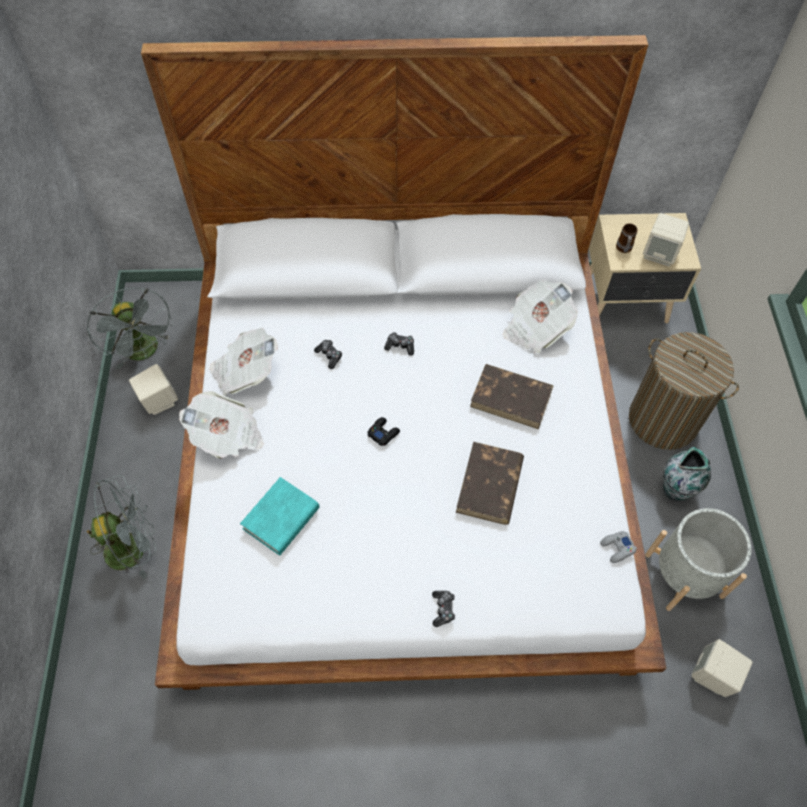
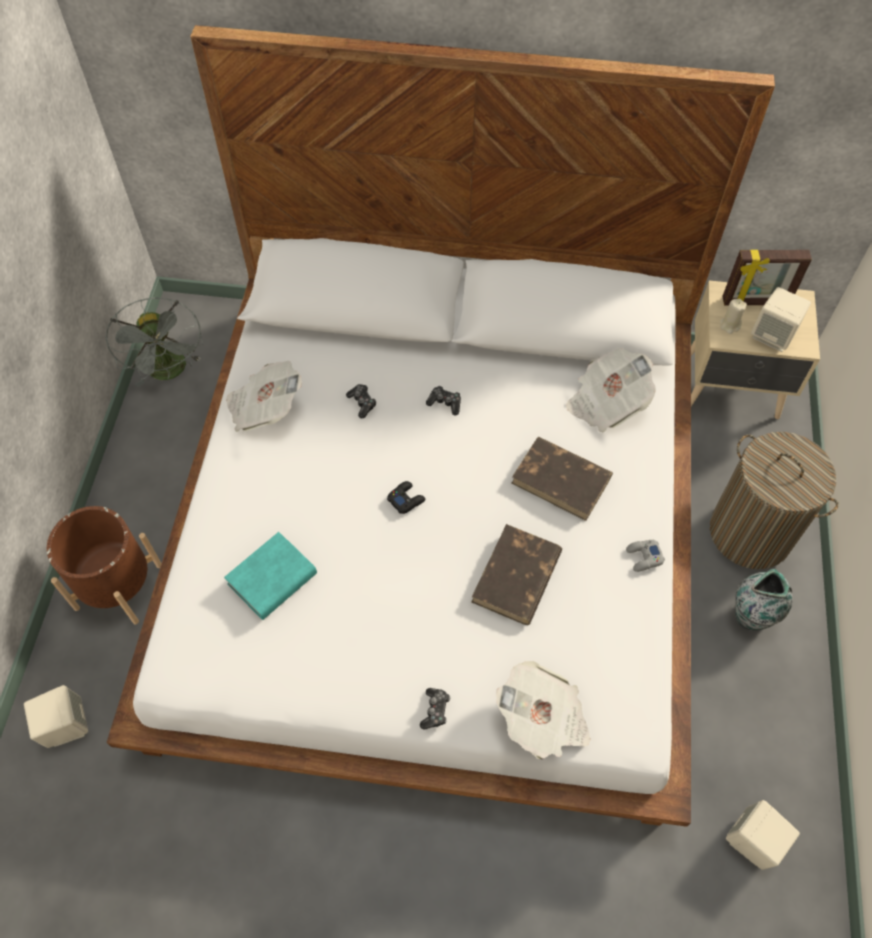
camera: 10 degrees right, 0 degrees up
(133, 546) = (118, 586): grey fan -> brown planter
(158, 401) = (175, 428): beige speaker -> beige speaker (65, 725)
(227, 435) = (231, 477): newspaper -> newspaper (543, 720)
(617, 548) = (652, 673): grey game controller -> grey game controller (644, 557)
(623, 250) = (730, 325): mug -> beige candle
(640, 228) = (755, 302): none -> picture frame
(684, 575) = (741, 719): grey planter -> none

